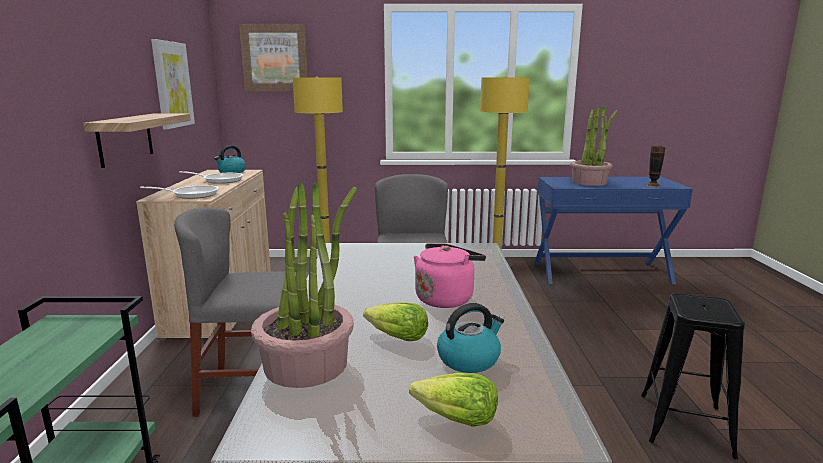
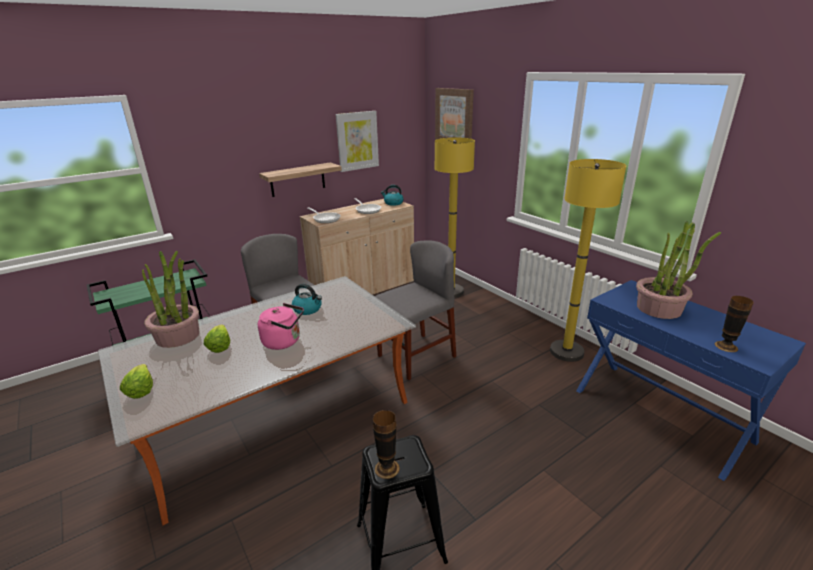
camera: 55 degrees right, 10 degrees up
(469, 359) = (204, 374): kettle -> kettle (308, 309)
(718, 313) = (387, 468): none -> vase

